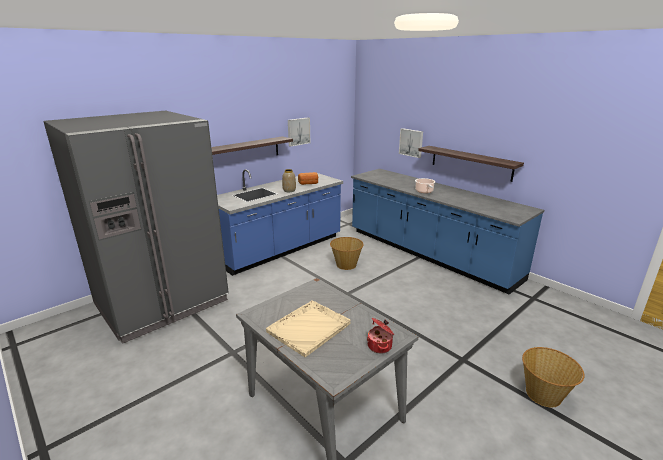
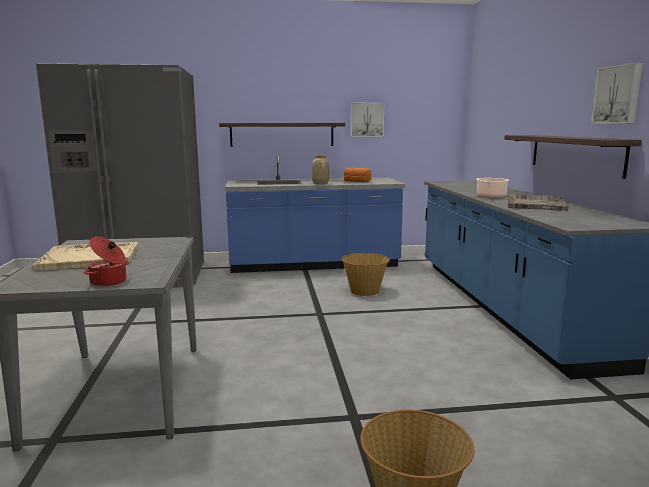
camera: 35 degrees right, 10 degrees down
(411, 142) = (514, 134): picture -> picture (618, 95)
(460, 197) = (535, 204): none -> grey tray

